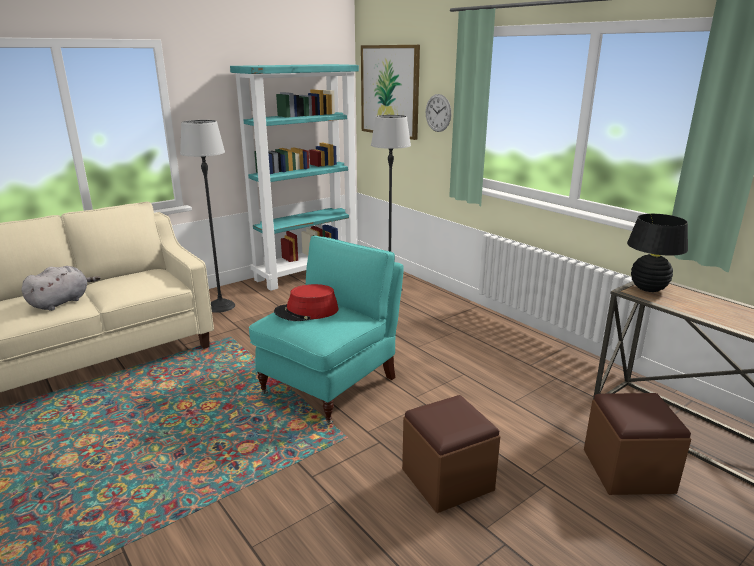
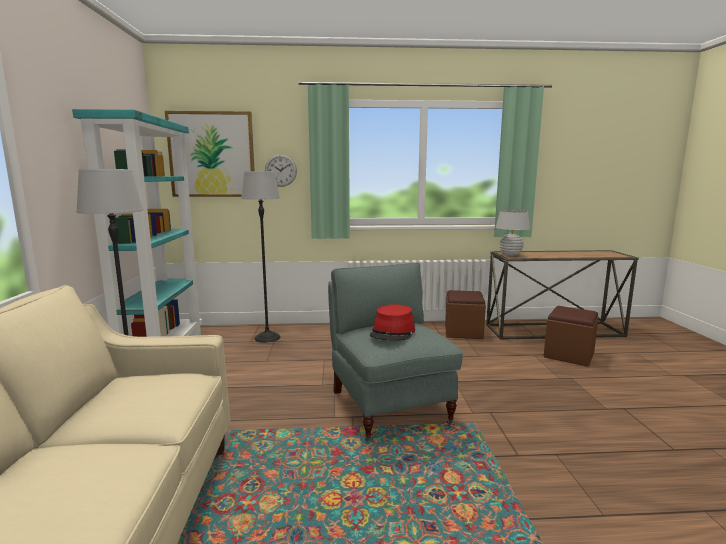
camera: 55 degrees left, 10 degrees down
(62, 302) = (102, 461): grey plush toy -> none
(330, 385) = (389, 407): turquoise armchair -> grey armchair
(447, 480) = (551, 403): brown ottoman -> brown ottoman (463, 332)
(648, 288) = (510, 254): black table lamp -> white table lamp

